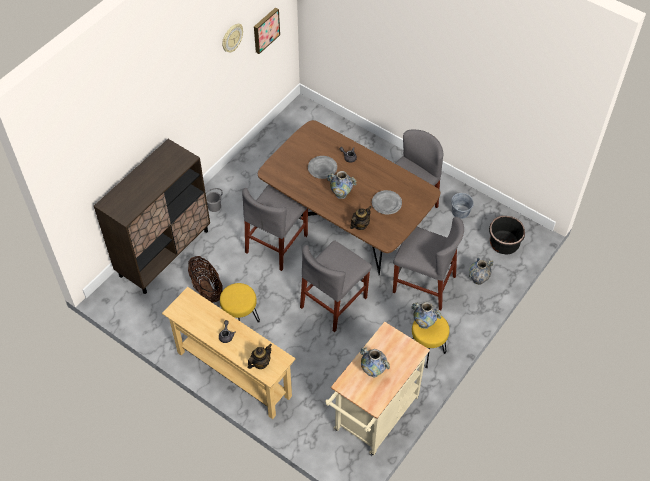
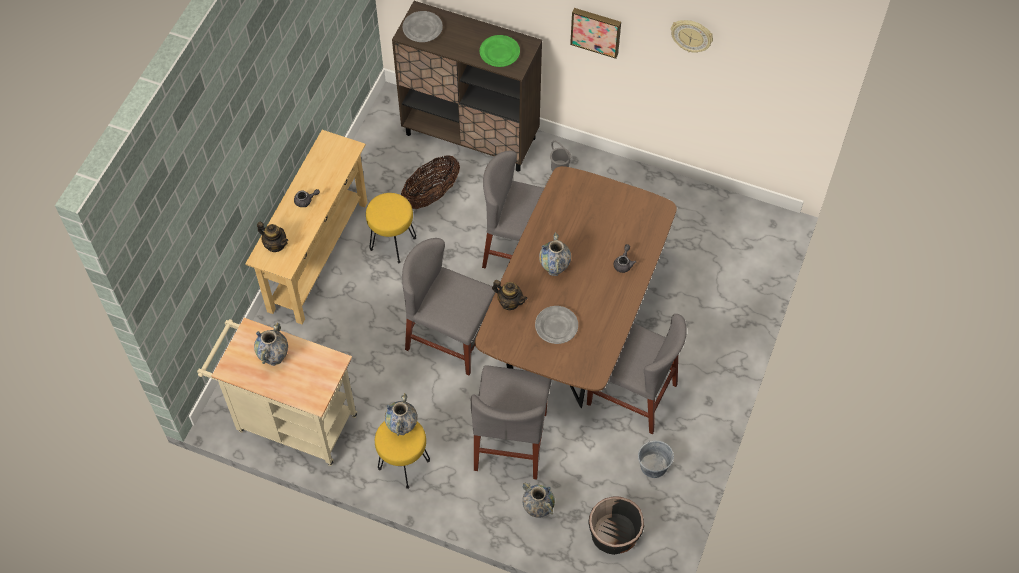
camera: 75 degrees right, 5 degrees up
(169, 164) = (500, 52): none -> green plate
(265, 30) = (757, 81): picture -> picture (596, 31)
(322, 168) = (592, 237): grey plate -> grey plate (422, 28)

